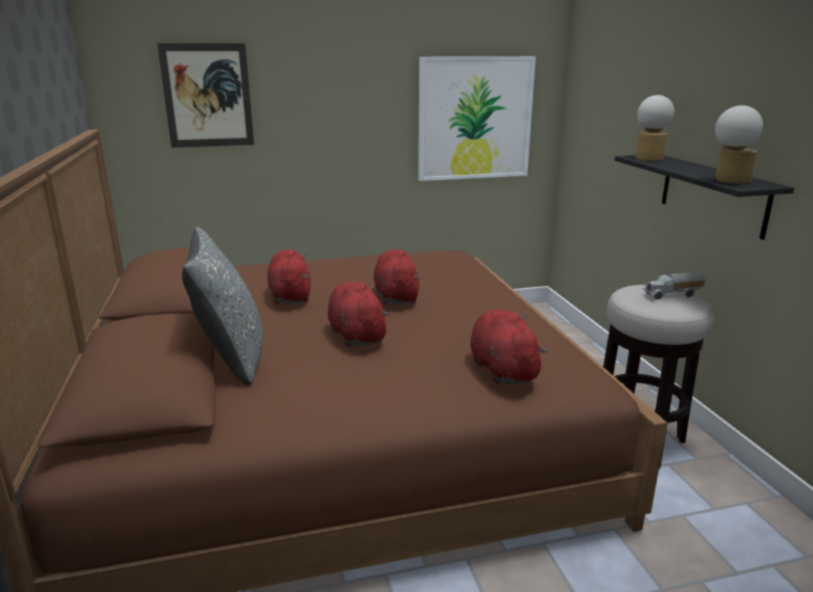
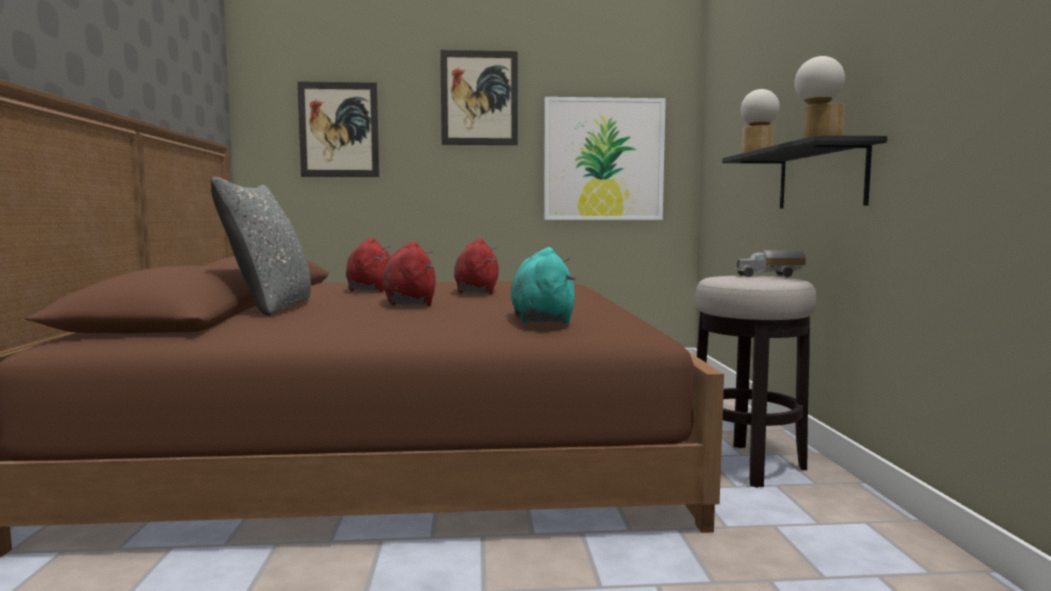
camera: 10 degrees right, 15 degrees down
(353, 58) = (479, 98): none -> picture
(502, 369) = (542, 319): red plush toy -> turquoise plush toy

